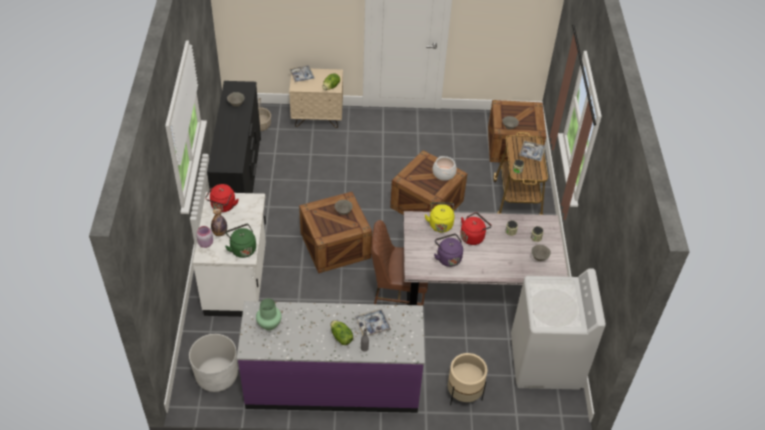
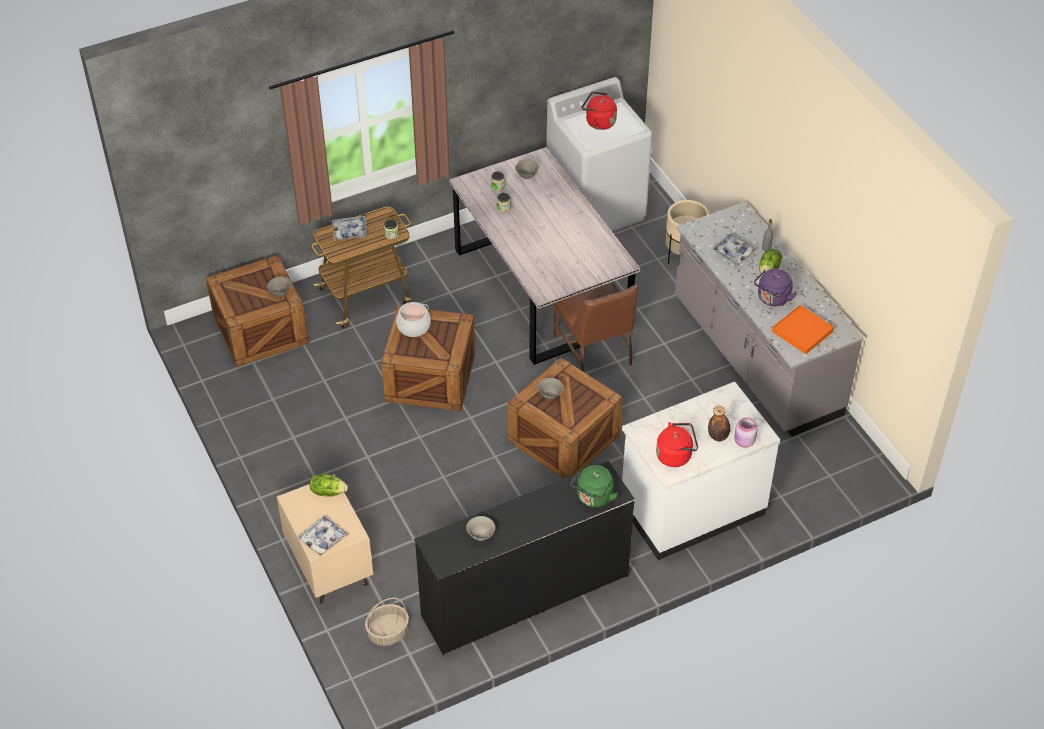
camera: 115 degrees left, 0 degrees up
(216, 376) = (829, 459): white planter -> none
(242, 248) = (723, 403): green kettle -> green kettle (593, 498)
(269, 324) = (802, 331): green vase -> orange tray
(333, 383) = (755, 358): purple counter -> grey counter
(440, 223) = (535, 267): yellow kettle -> none
(448, 257) = (582, 244): purple kettle -> purple kettle (772, 299)
(473, 236) = (534, 234): red kettle -> red kettle (598, 122)

